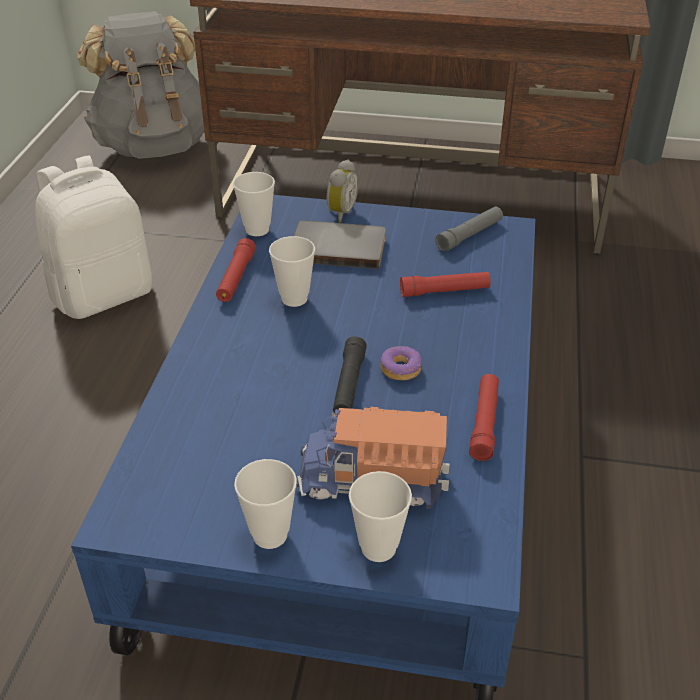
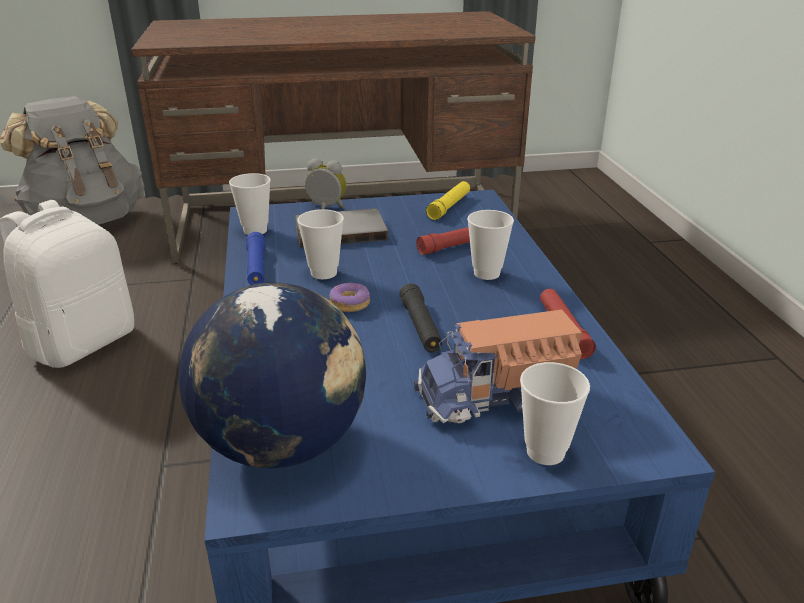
camera: 20 degrees left, 10 degrees down
(167, 477) = (283, 443): none -> globe
(236, 278) = (256, 267): red flashlight -> blue flashlight
(270, 535) = (429, 469): cup -> cup (486, 273)
(340, 213) = (325, 208): alarm clock -> alarm clock turned 75 degrees counterclockwise
(401, 369) = (459, 306): donut -> donut (350, 304)
(470, 235) = (449, 206): grey flashlight -> yellow flashlight

